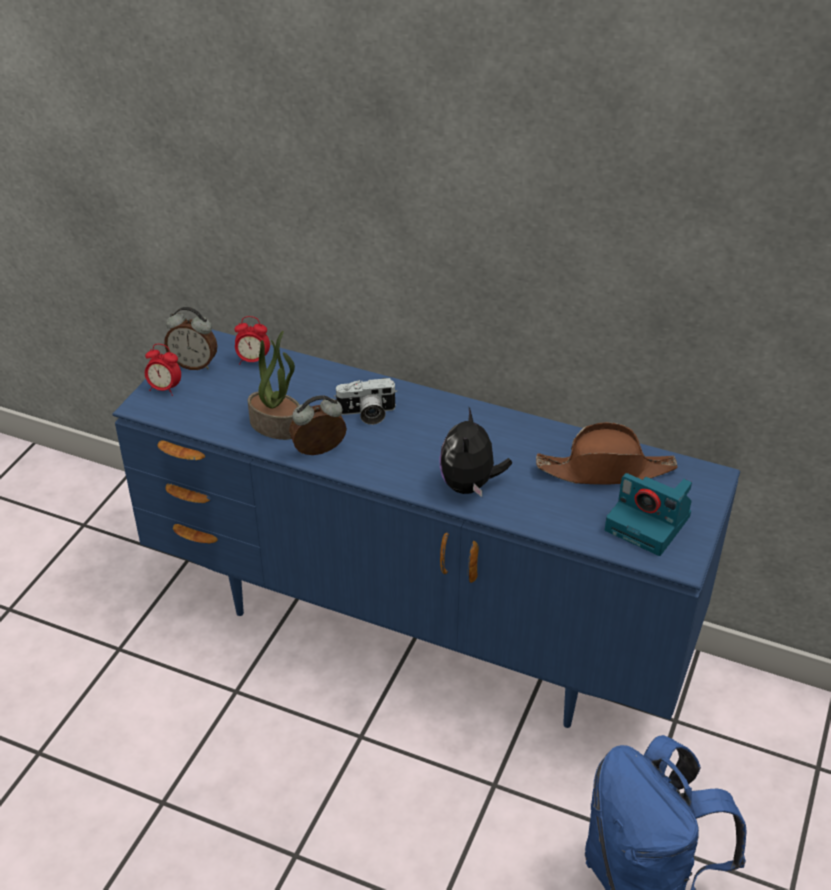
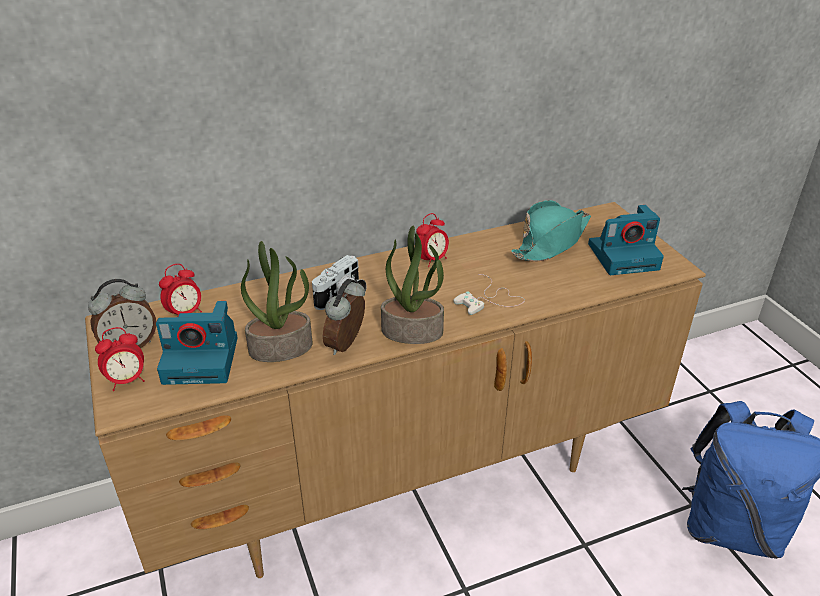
camera: 45 degrees left, 5 degrees down
(222, 402) = (203, 359): none -> camera
(377, 471) = (413, 331): none -> potted plant
(416, 630) = (408, 483): blue dresser -> brown dresser
(470, 485) = (489, 300): plush toy -> white game controller
(478, 424) = (432, 260): none -> alarm clock
(606, 470) = (551, 241): brown hat -> turquoise hat

